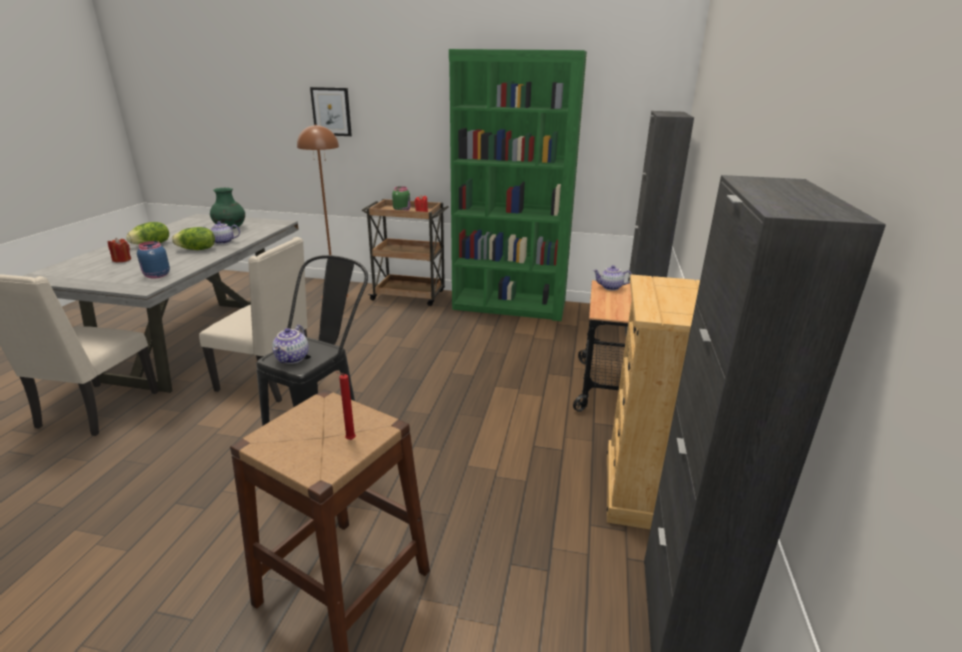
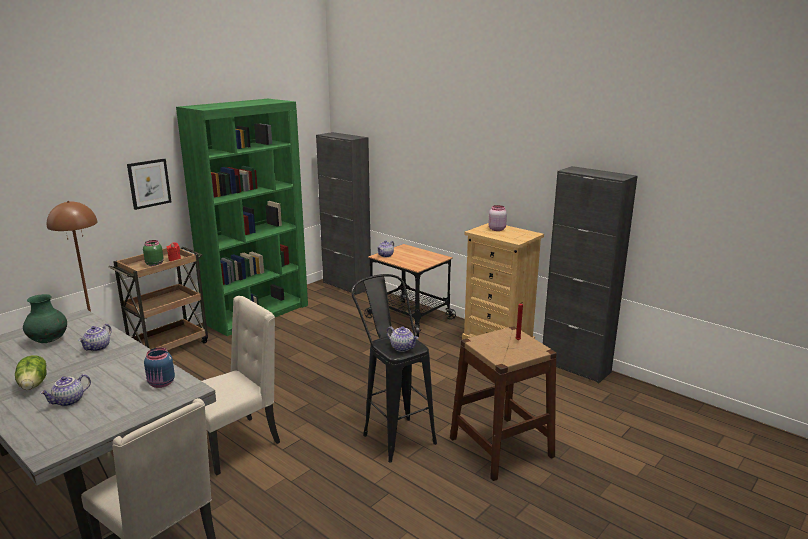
camera: 60 degrees left, 5 degrees down
(122, 260) = (69, 401): red candle -> teapot
(197, 249) = (103, 361): lettuce -> none
(331, 111) = (39, 185): picture -> picture (149, 183)
(685, 291) = (496, 229): none -> pink jar

